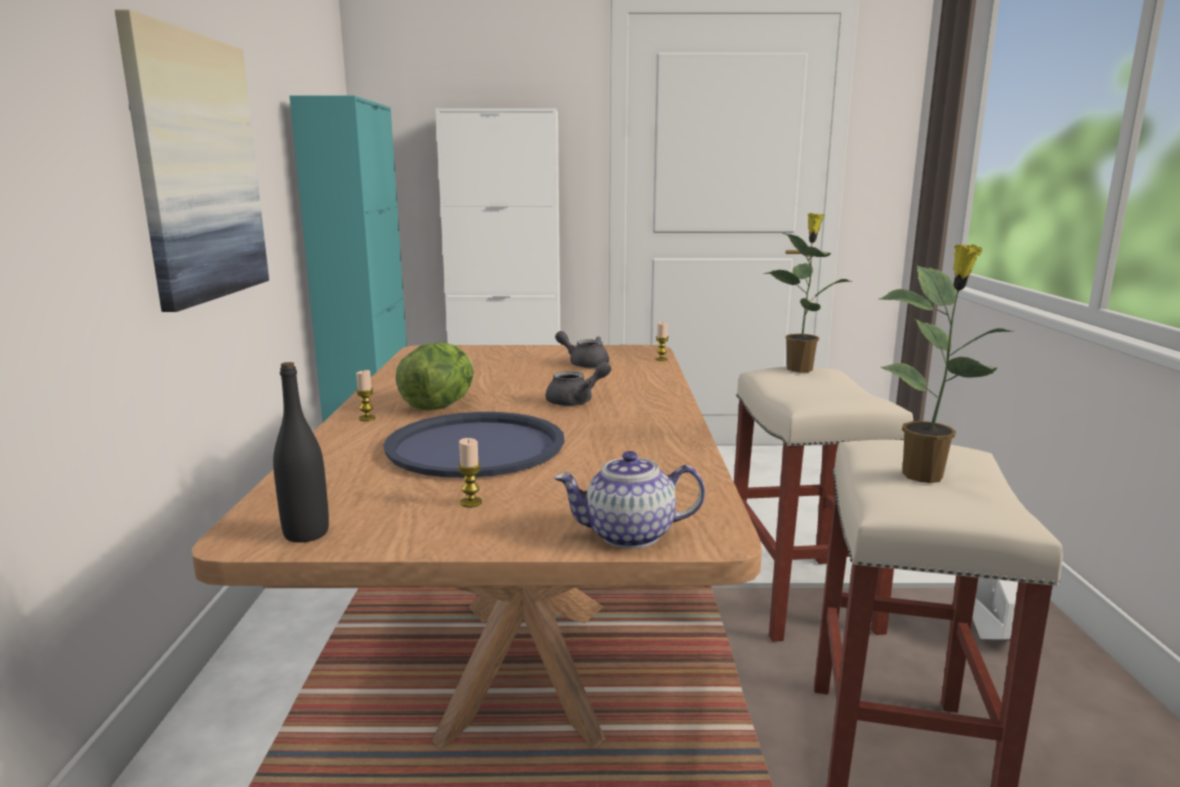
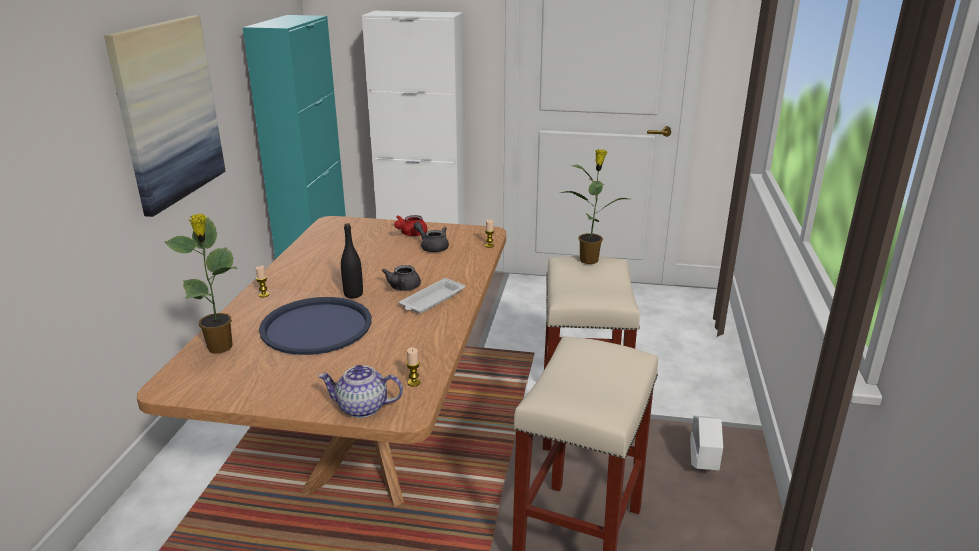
camera: 10 degrees right, 10 degrees up
(306, 533) = (196, 388): black bottle -> black bottle (353, 294)
(439, 406) = (313, 286): lettuce -> none
(471, 502) = (290, 374): candle -> candle (414, 382)
(544, 355) = (410, 234): none -> red teapot
(576, 401) = (402, 288): grey teapot -> grey teapot turned 120 degrees clockwise
(630, 410) = (431, 300): none -> white tray
(925, 476) = (587, 374): potted plant -> potted plant (220, 348)

